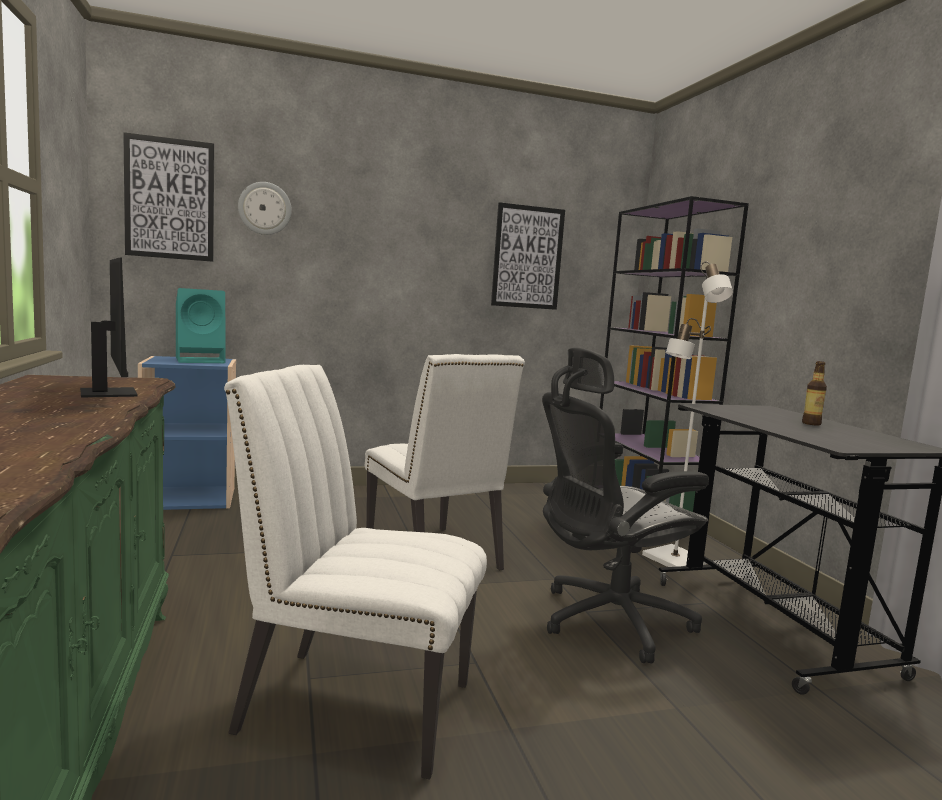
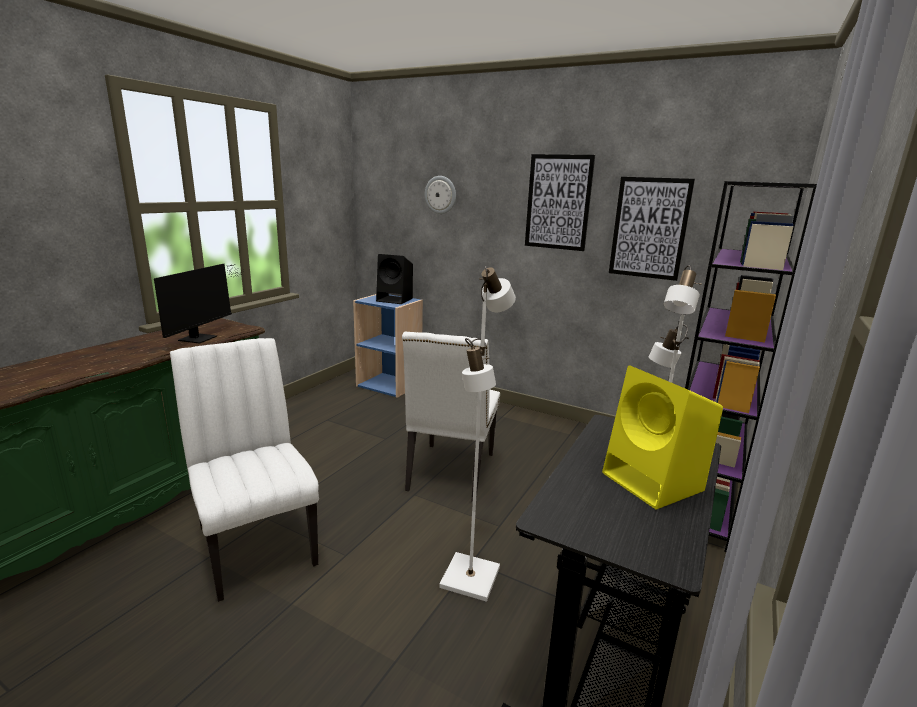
camera: 45 degrees right, 10 degrees up
(170, 199) = (390, 192): picture -> picture (558, 202)
(202, 360) = (395, 300): turquoise speaker -> black speaker
(607, 623) = (470, 577): office chair -> white floor lamp
(811, 423) = (654, 482): bottle -> yellow speaker

